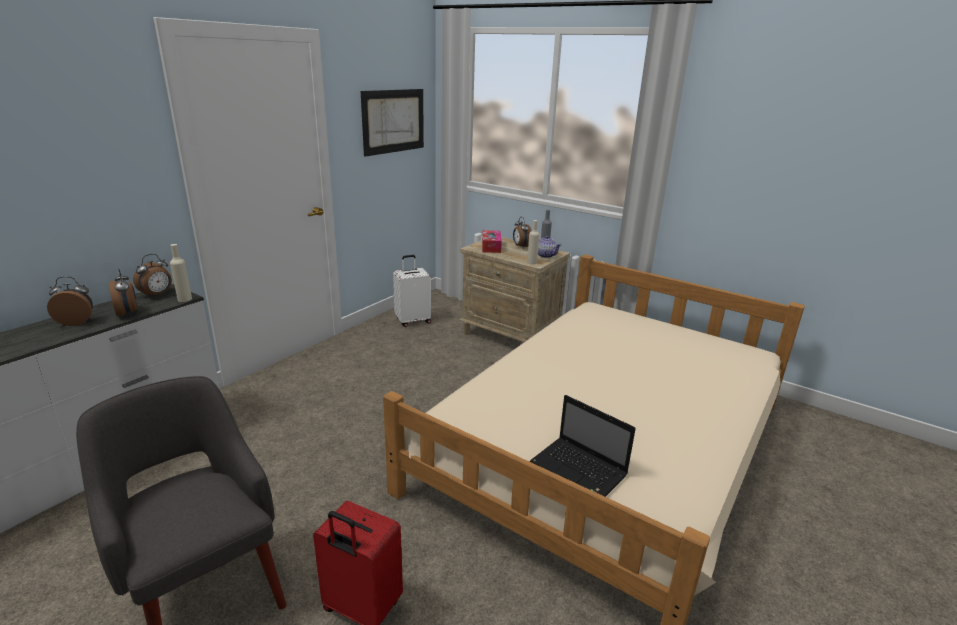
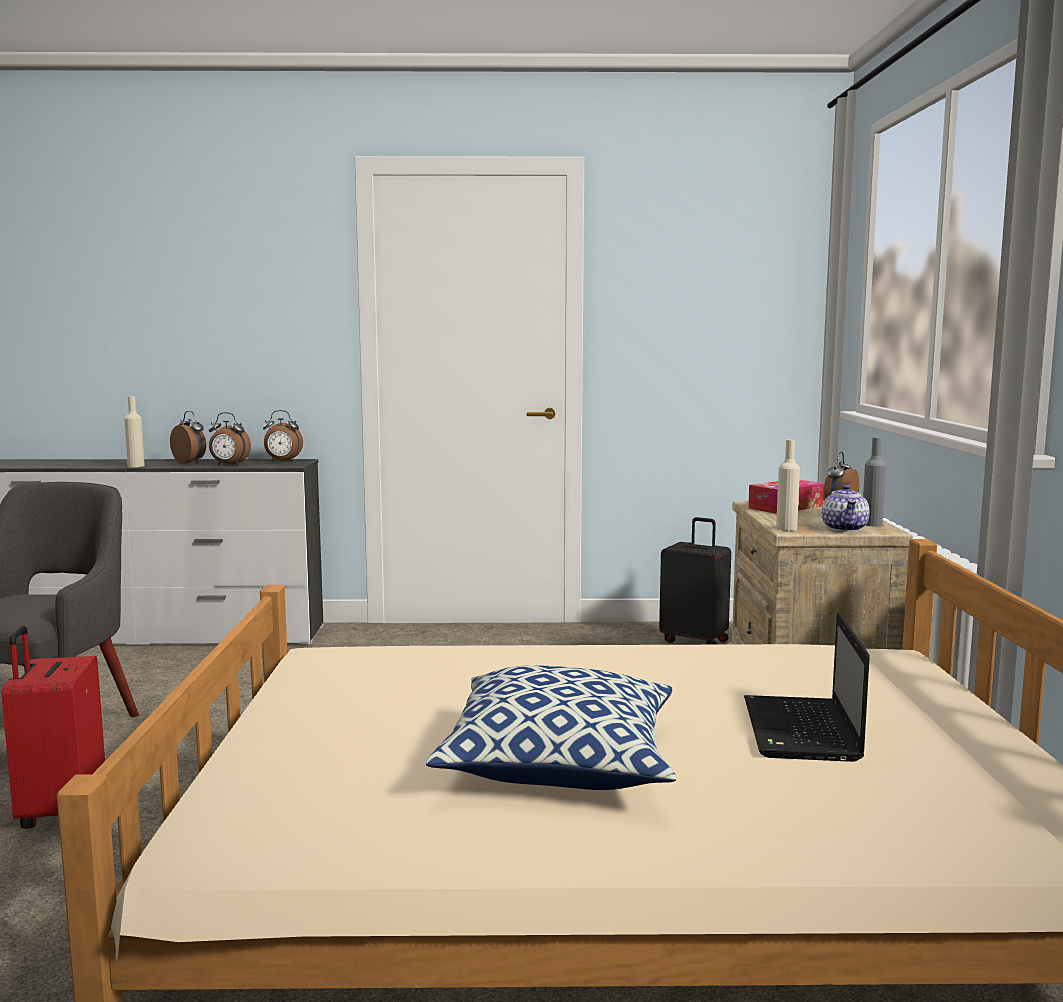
camera: 55 degrees right, 15 degrees down
(128, 313) = (229, 465): alarm clock -> alarm clock turned 75 degrees clockwise
(184, 299) = (287, 466): beige bottle -> beige bottle (136, 466)
(393, 121) = (729, 293): picture -> none
(413, 321) = (695, 641): white suitcase -> black suitcase
(580, 470) = (287, 745): laptop -> laptop (802, 732)
(654, 411) = (560, 763): none -> pillow

